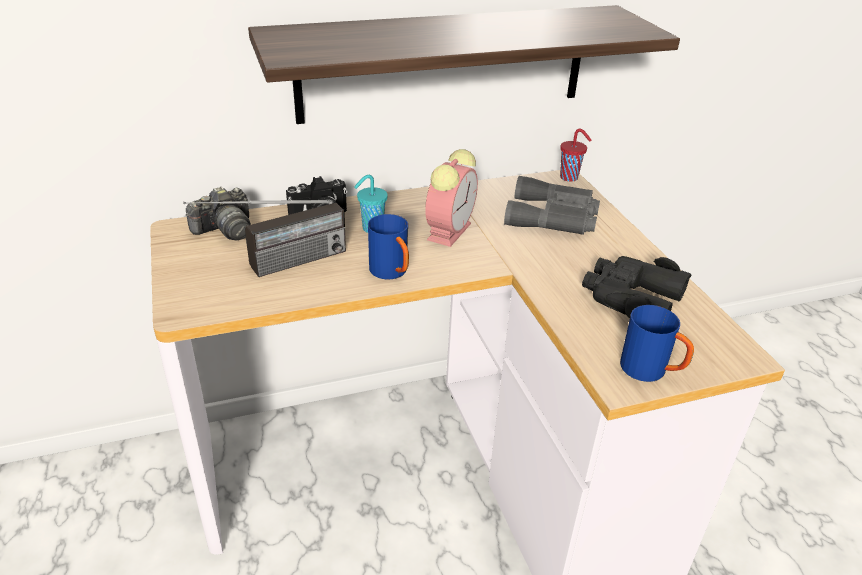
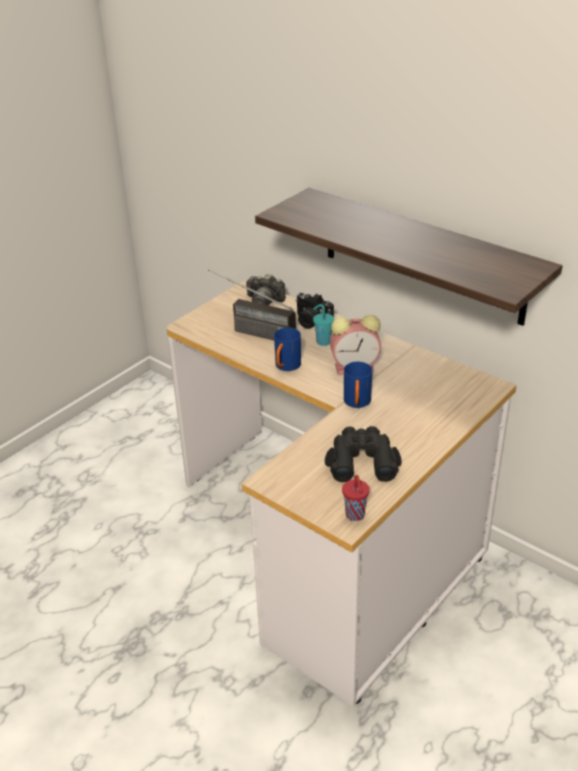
camera: 60 degrees right, 0 degrees up
(554, 217) = (427, 400): grey binoculars -> none
(570, 178) = (496, 388): red cup -> red cup (355, 516)
(651, 371) = (290, 488): blue mug -> blue mug (357, 404)

